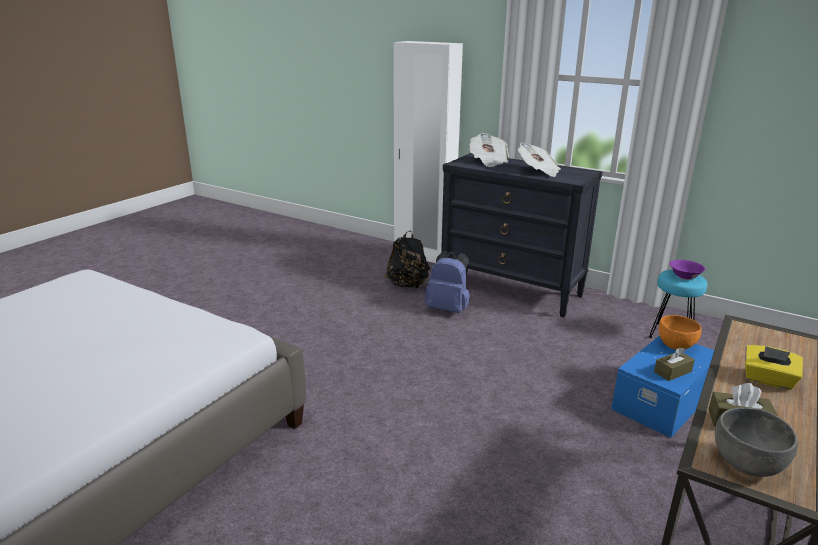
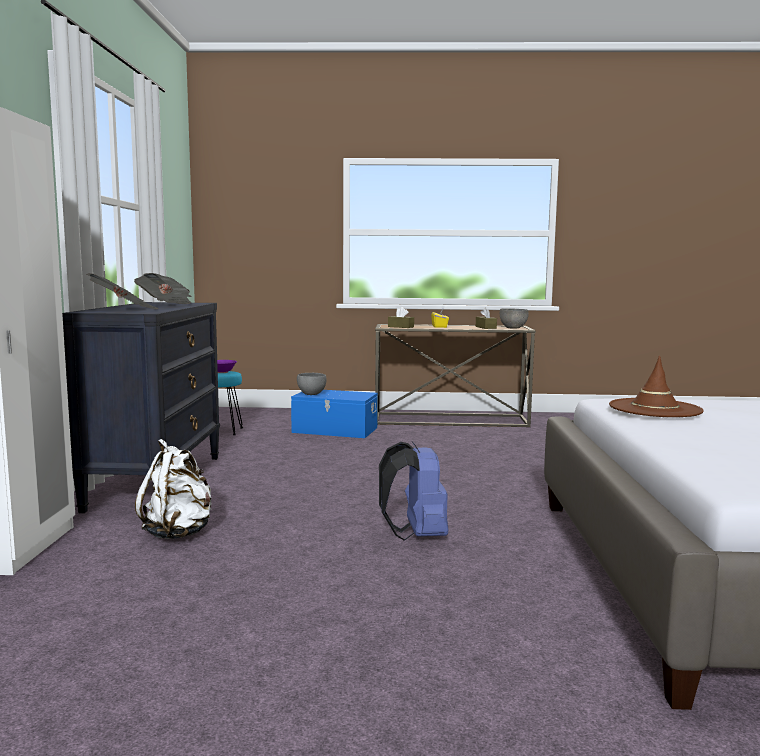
camera: 120 degrees left, 15 degrees down
(178, 326) = (654, 408): none -> brown hat
(408, 285) = (179, 533): black backpack -> white backpack
(448, 309) = (241, 499): blue backpack -> blue backpack (416, 535)
(672, 372) = (351, 393): brown tissue box -> brown tissue box (400, 327)
(675, 346) = (311, 394): orange bowl -> grey bowl

